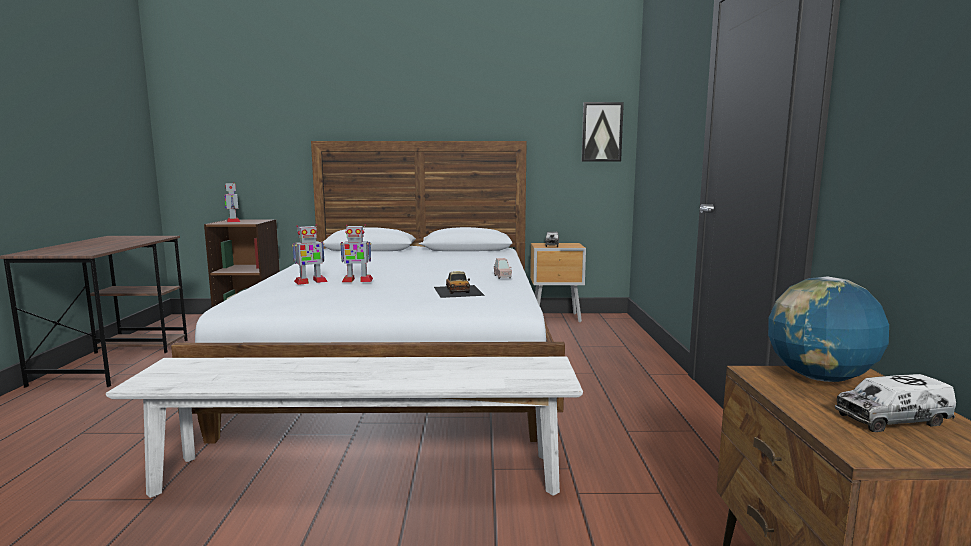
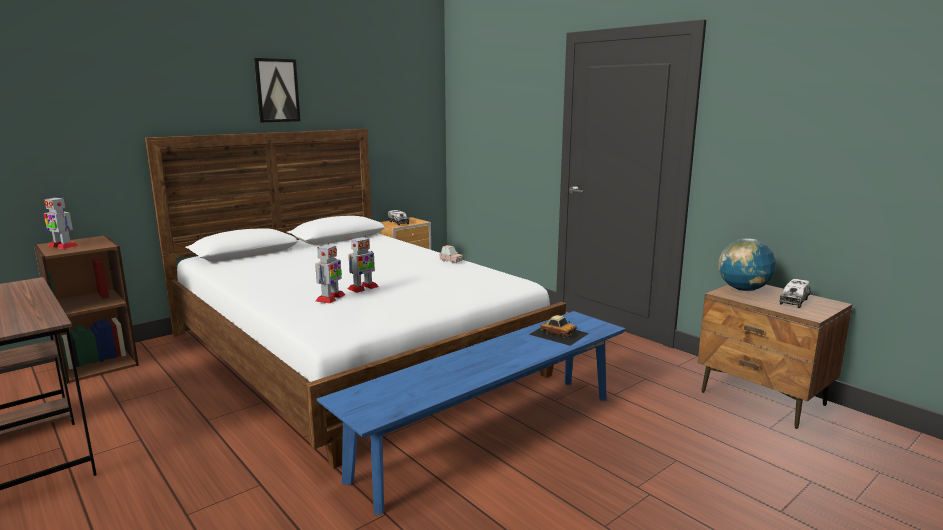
camera: 40 degrees left, 5 degrees up
(361, 474) = (490, 435): white bench -> blue bench
(458, 291) = (460, 280): toy car -> toy car (558, 333)
(601, 132) = (421, 118): picture -> picture (277, 90)

